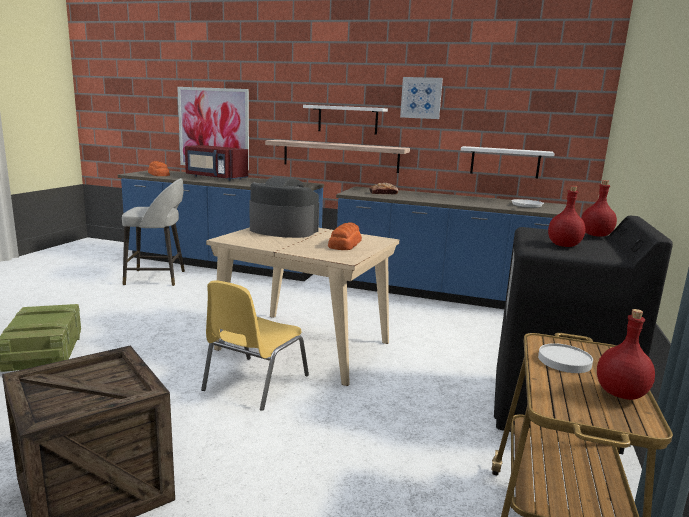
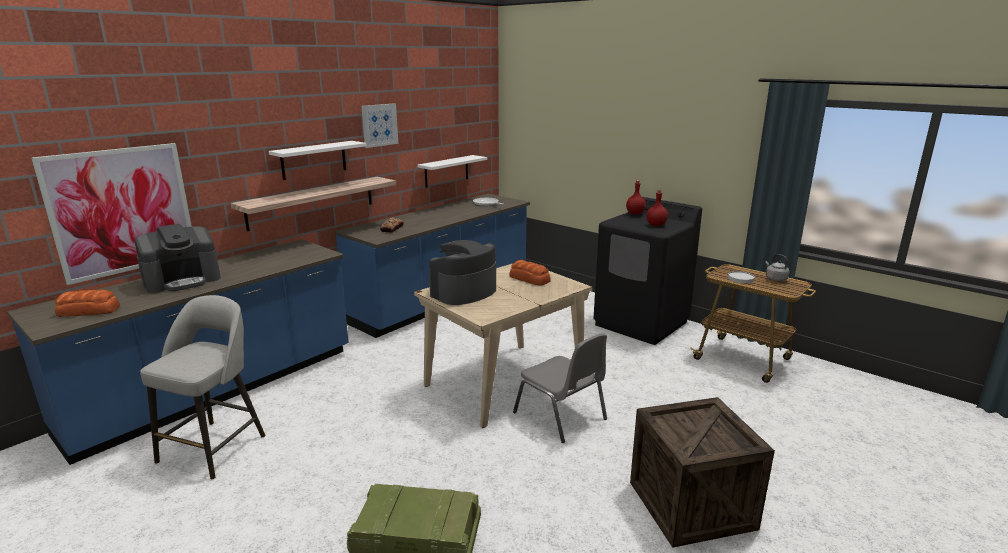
camera: 65 degrees left, 5 degrees up
(215, 178) = (182, 280): red microwave -> coffee machine
(254, 383) = (561, 416): yellow chair -> grey chair
(619, 393) = (775, 279): red bottle -> grey kettle

